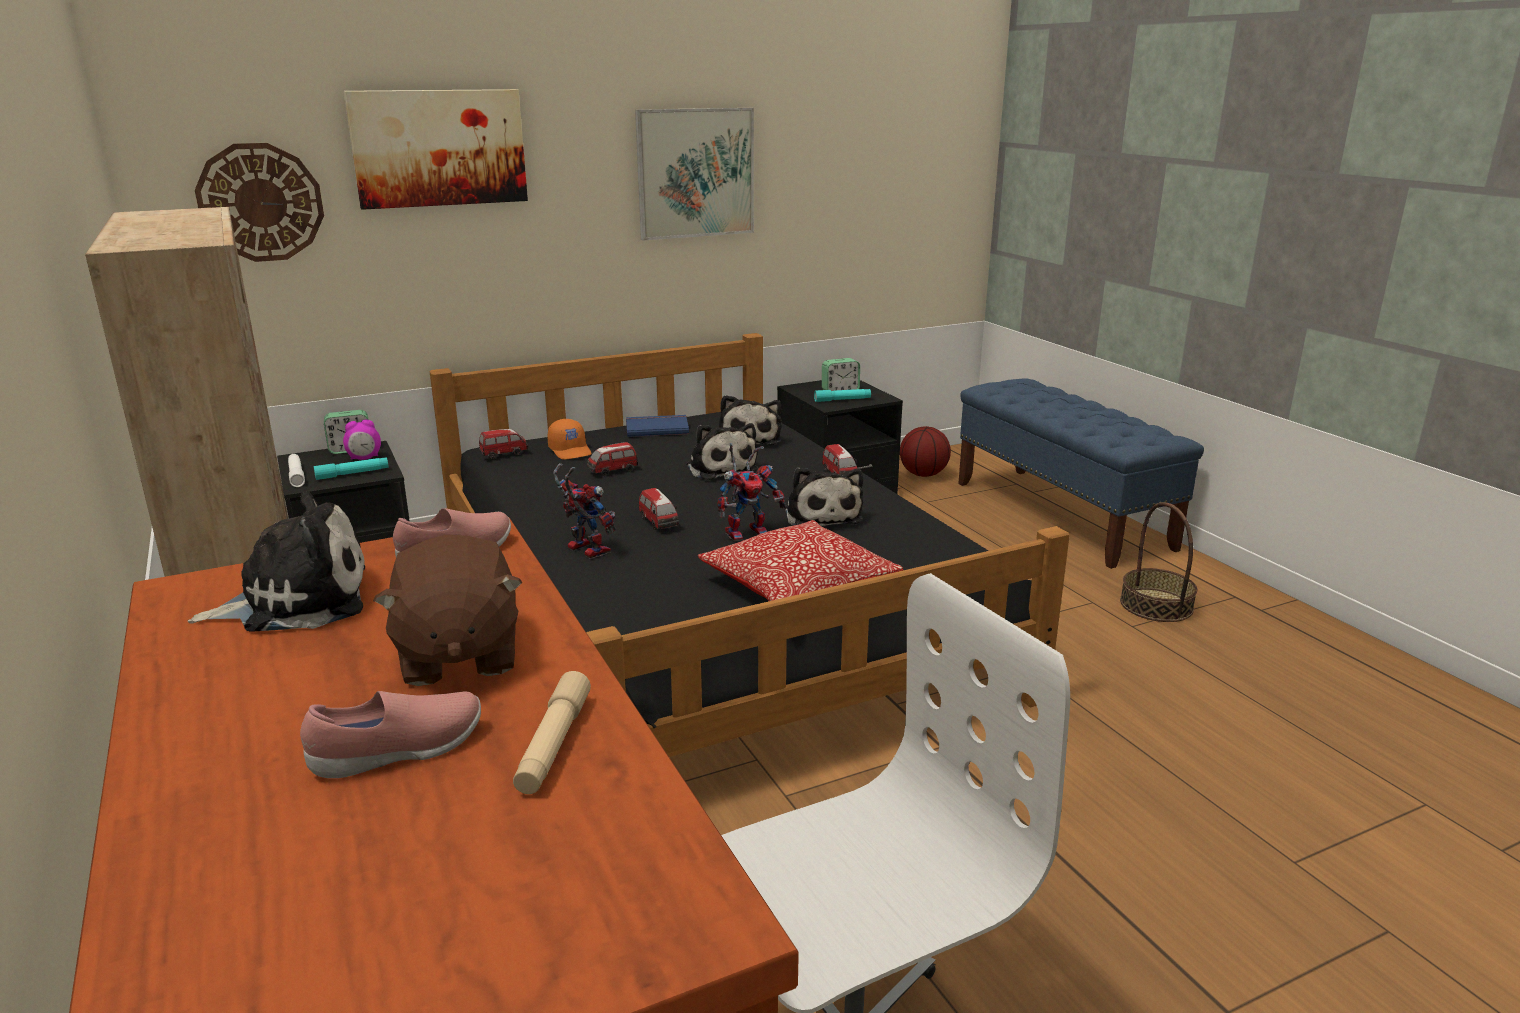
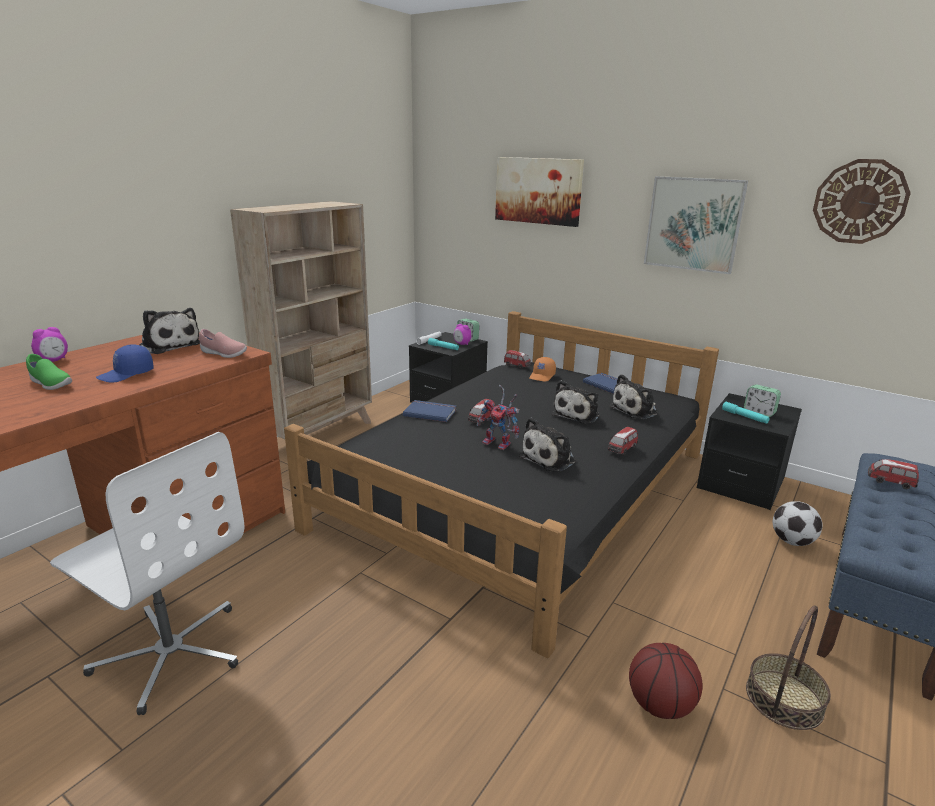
camera: 60 degrees right, 0 degrees up
(179, 752) = (53, 361): none -> alarm clock
(261, 202) = (459, 210): wall clock -> wall clock (859, 201)
(399, 752) = (50, 384): pink shoe -> green shoe
(457, 655) = (127, 374): brown plush toy -> blue cap
(553, 744) = (53, 402): beige flashlight -> none
(583, 549) = (430, 412): toy robot -> blue book
(612, 471) = (531, 392): toy car -> toy car (890, 482)
(798, 587) = (445, 475): pillow -> none
(924, 474) = (829, 513): basketball -> basketball (660, 705)
(953, 508) = (792, 541): none -> football

